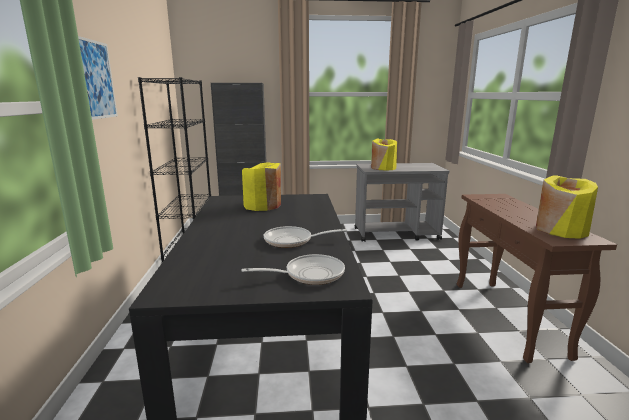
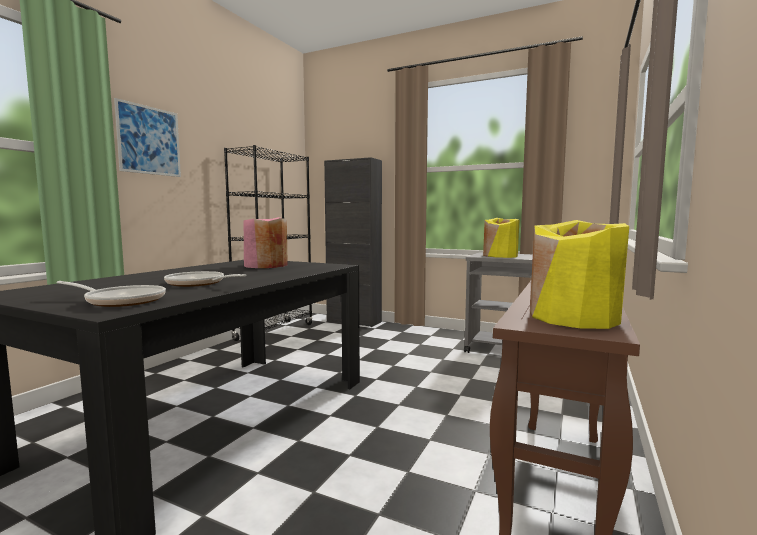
camera: 30 degrees right, 10 degrees down
(263, 205) = (266, 265): yellow vase -> pink vase

